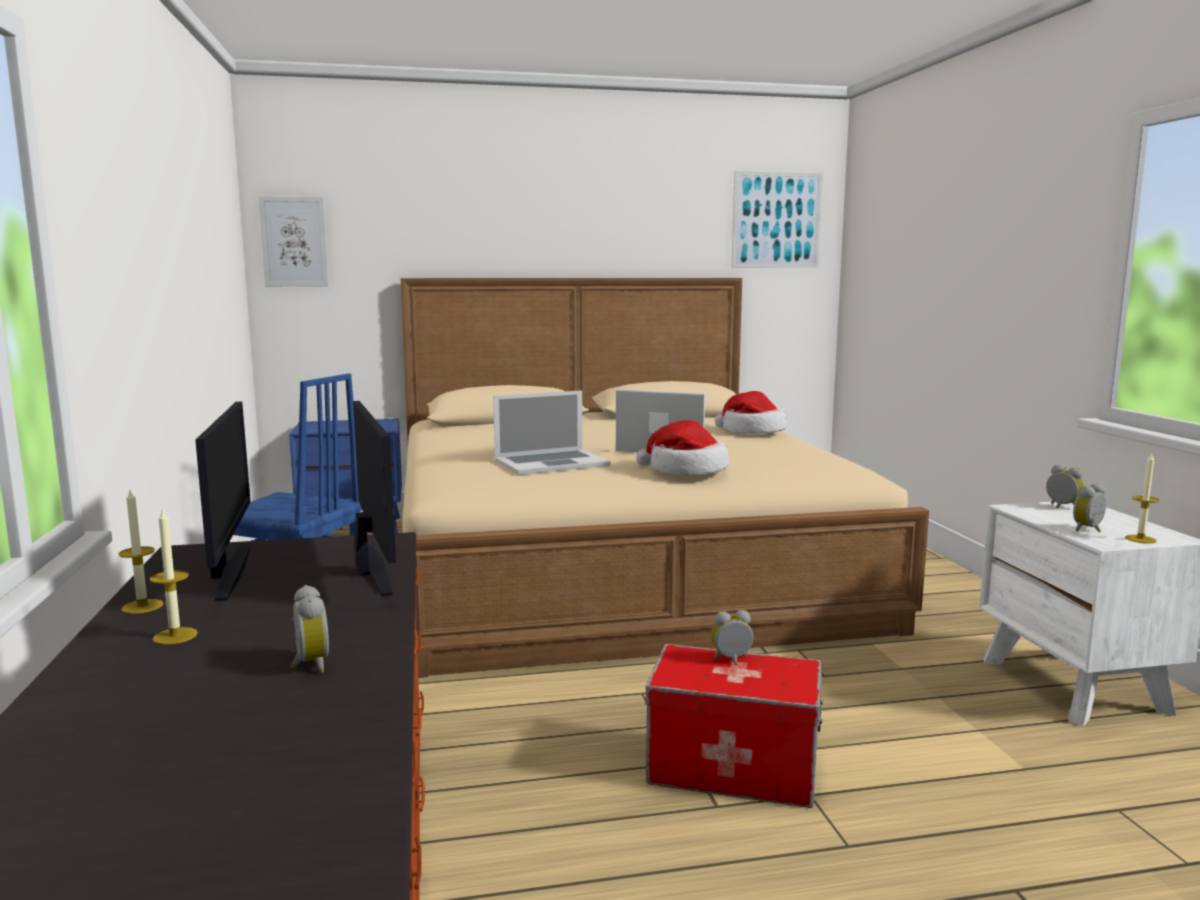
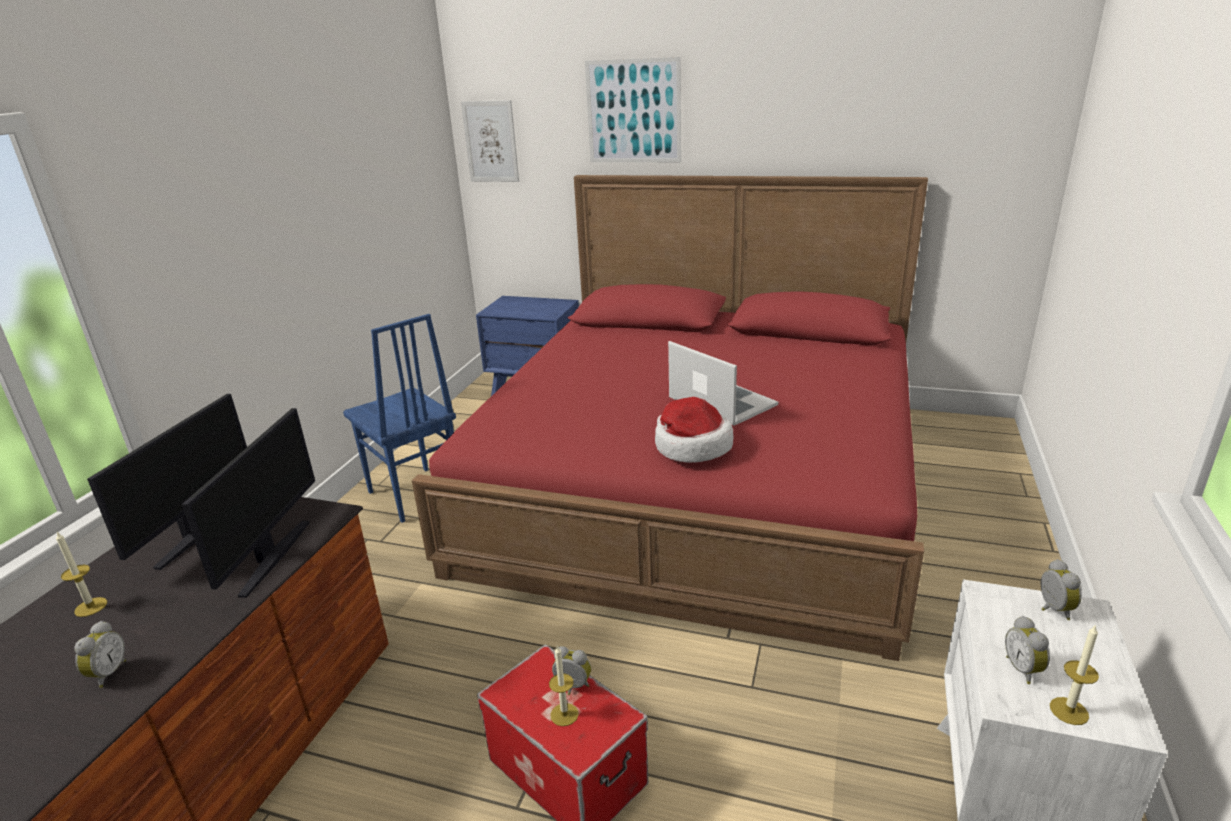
camera: 30 degrees right, 15 degrees up
(142, 606) = (116, 562): candle -> candle (564, 714)
(551, 462) = (591, 408): laptop -> none
(614, 563) = (700, 479): beige bed -> red bed
(751, 431) = (846, 380): hat -> none
(776, 220) = (985, 107): picture -> picture (633, 111)
(1089, 530) = (1024, 669): alarm clock -> alarm clock turned 90 degrees counterclockwise

